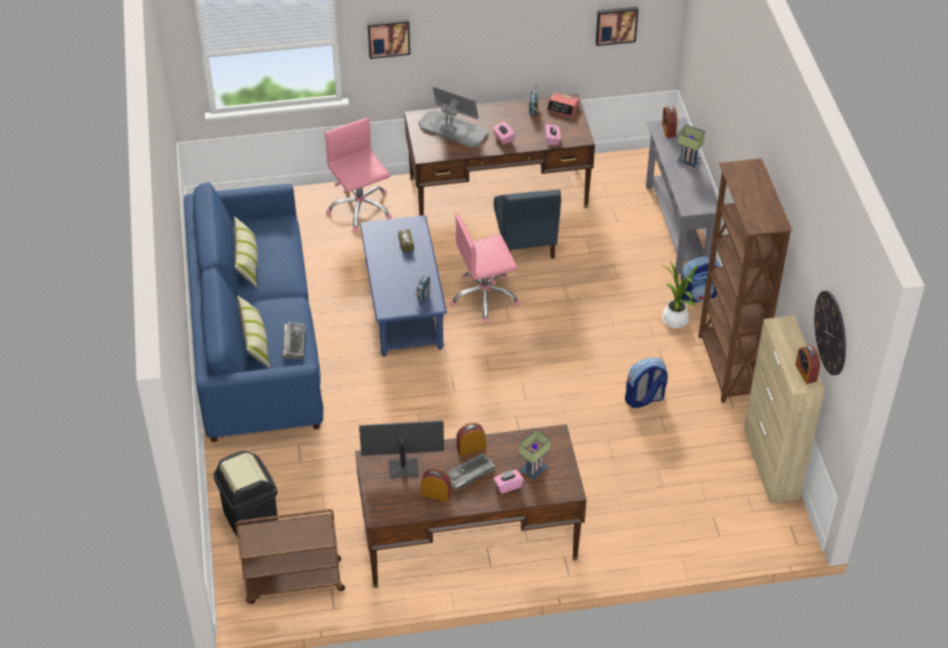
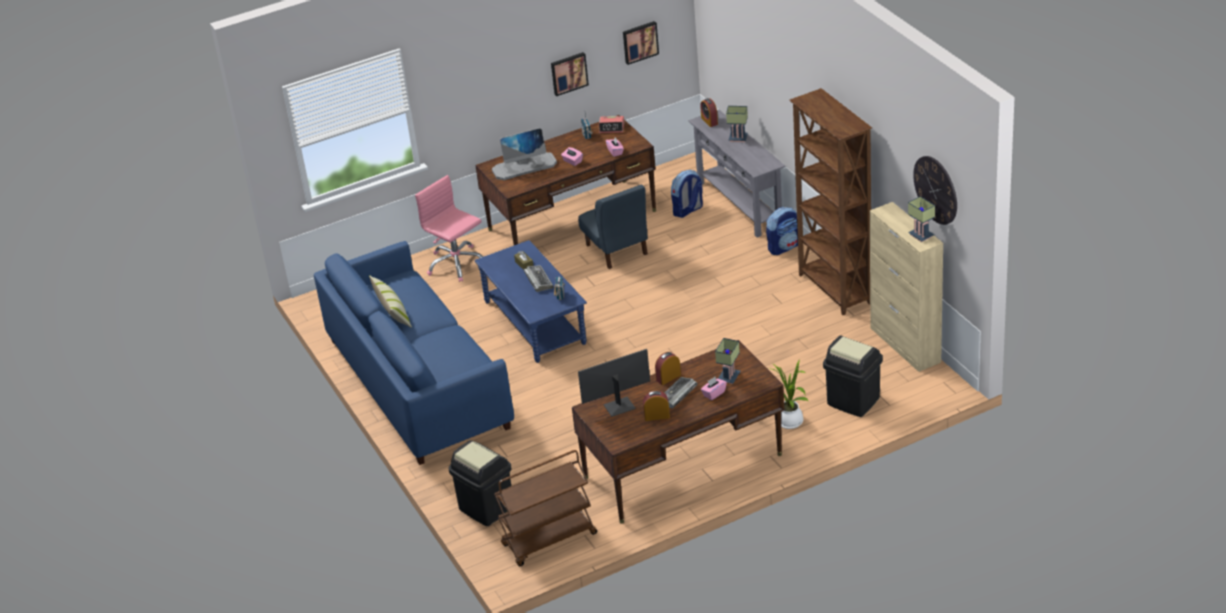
camera: 15 degrees left, 10 degrees down
(255, 342) = (433, 365): pillow -> none
(294, 343) = (468, 356): keyboard -> keyboard (538, 280)
(388, 37) = (452, 94): picture -> picture (568, 73)
(452, 129) = (525, 166): monitor -> monitor turned 150 degrees clockwise
(484, 297) = (602, 297): pink office chair -> none
(644, 399) = (777, 330): backpack -> backpack (687, 211)
(675, 321) = (774, 270): potted plant -> potted plant (791, 423)
(682, 517) = (853, 401): none -> black trash can
(806, 373) = (922, 235): alarm clock -> table lamp

